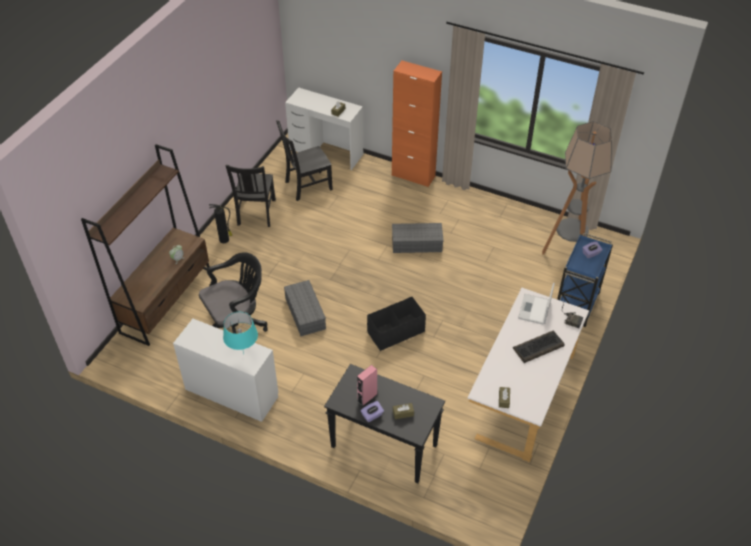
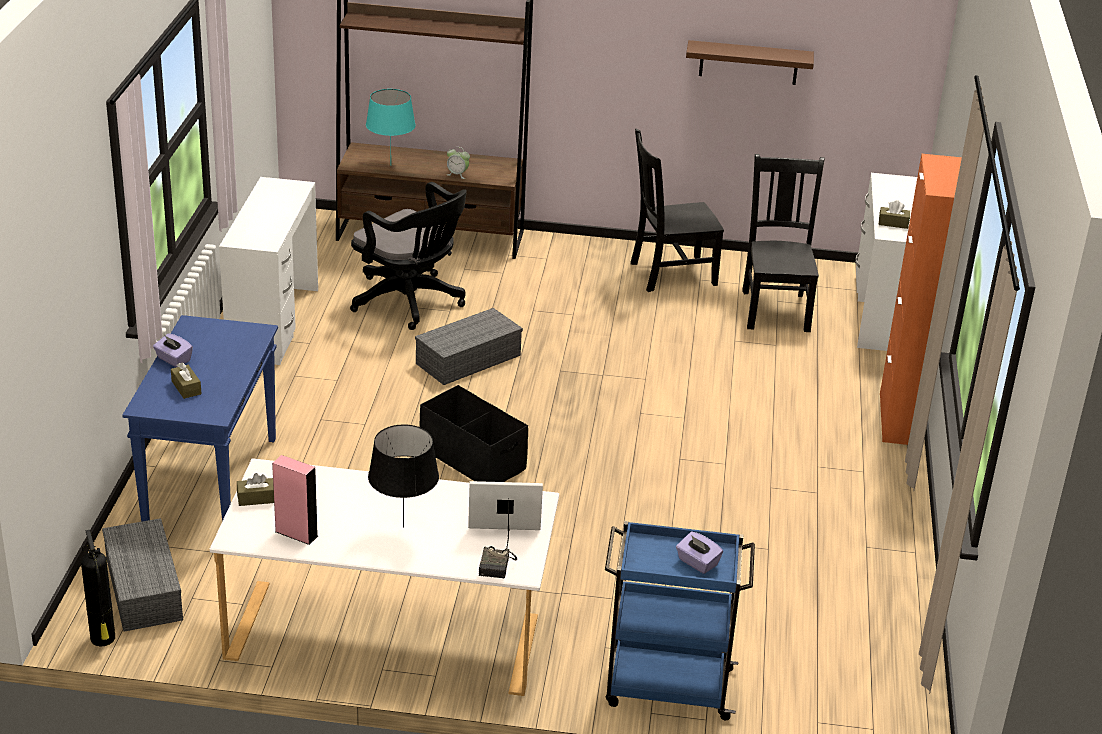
camera: 70 degrees right, 15 degrees down
(225, 240) = (589, 258): fire extinguisher -> fire extinguisher (103, 639)
(229, 97) = (748, 62): none -> brown shelf
(243, 355) = (258, 231): turquoise table lamp -> turquoise table lamp (391, 165)
(307, 186) = (775, 309): black chair -> black chair turned 45 degrees clockwise
(367, 397) = (209, 350): pink speaker -> pink speaker (296, 533)
(383, 446) = (211, 482): black console table -> blue console table
(417, 243) = (714, 451): grey storage box -> grey storage box (145, 590)
(538, 347) = (403, 527): keyboard -> black table lamp
(566, 255) = (816, 657): floor lamp -> none

